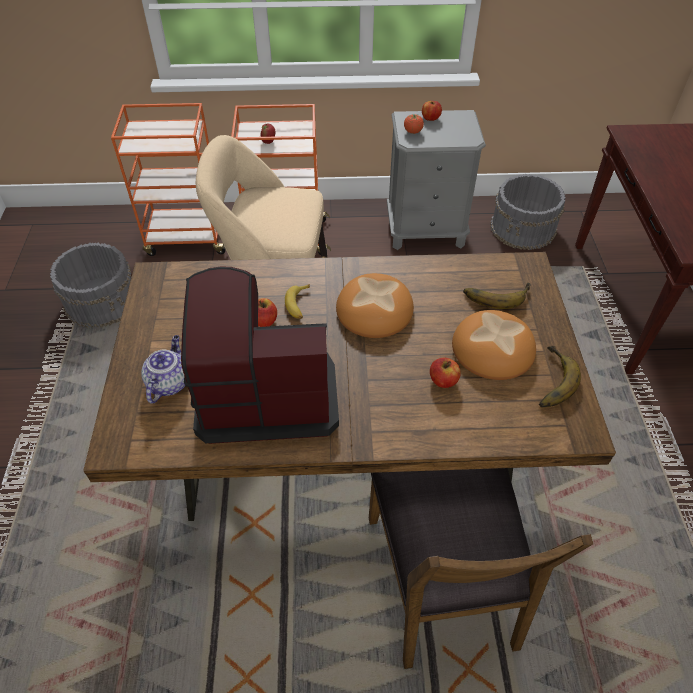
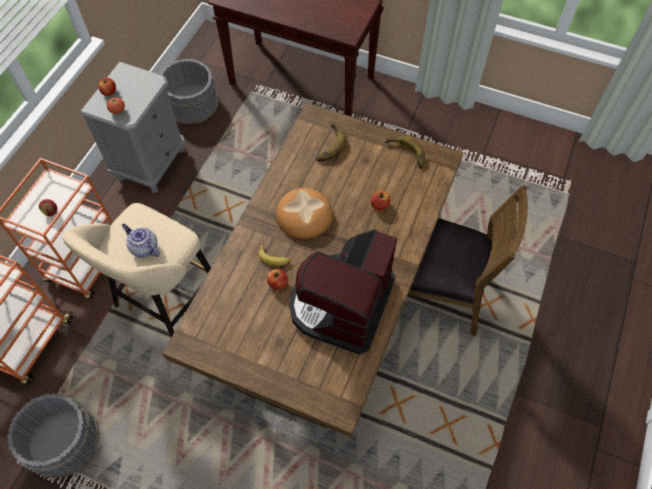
camera: 65 degrees left, 10 degrees up
(169, 382) = (302, 360): teapot -> teapot (143, 248)
(491, 349) = (369, 170): bread -> none

